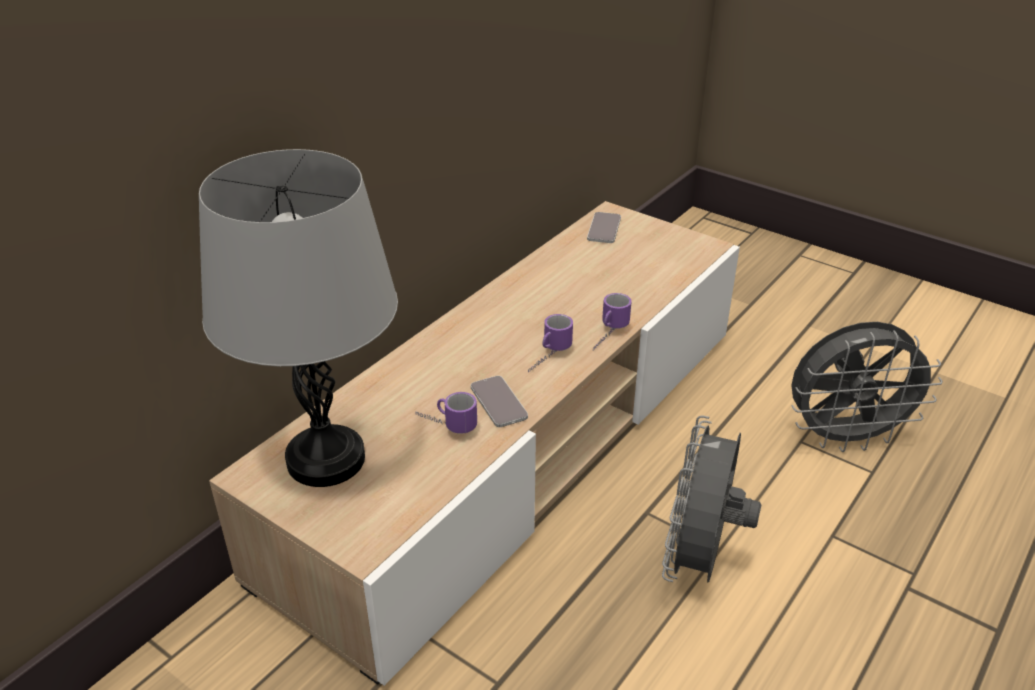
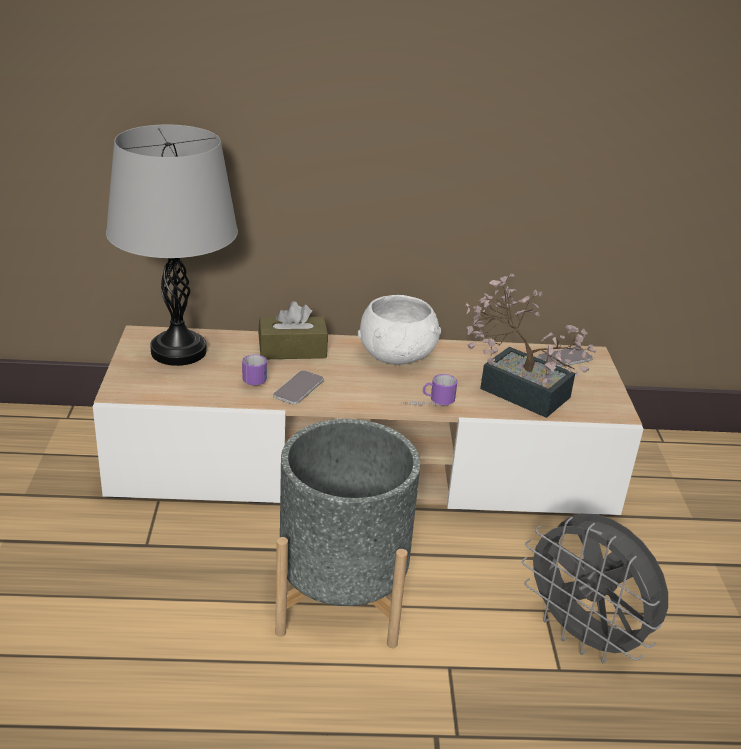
camera: 50 degrees right, 5 degrees down
(419, 373) = (292, 350): none -> brown tissue box
(503, 312) = (398, 355): none -> white bowl
(547, 358) = (369, 390): mug -> none
(626, 275) = (516, 388): none -> potted plant
(699, 561) = (341, 598): grey fan -> grey planter

